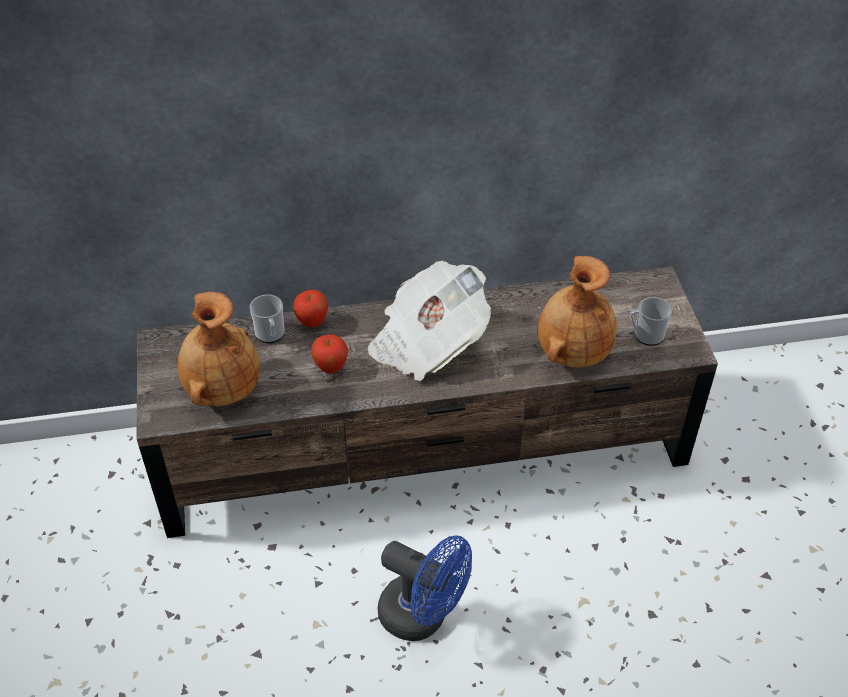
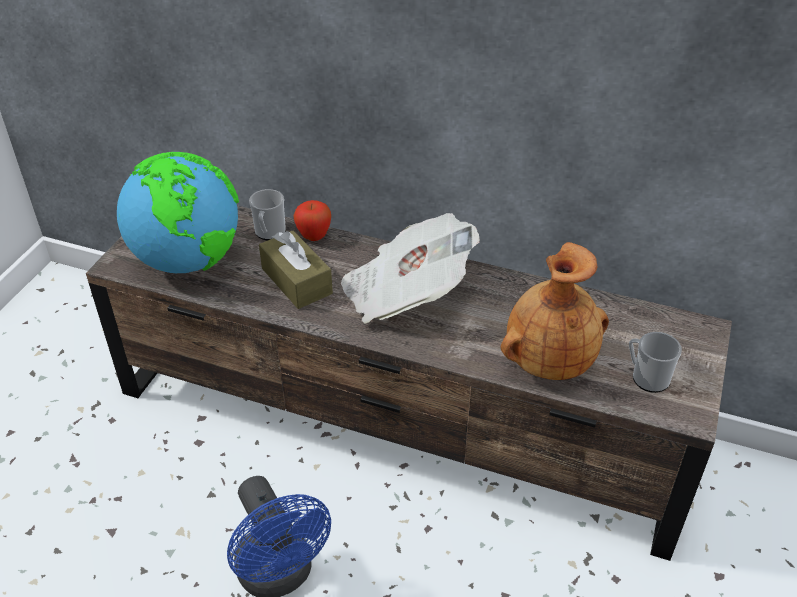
camera: 30 degrees right, 5 degrees down
(222, 388) = (189, 261): brown vase -> globe
(331, 368) = (296, 281): apple -> brown tissue box

